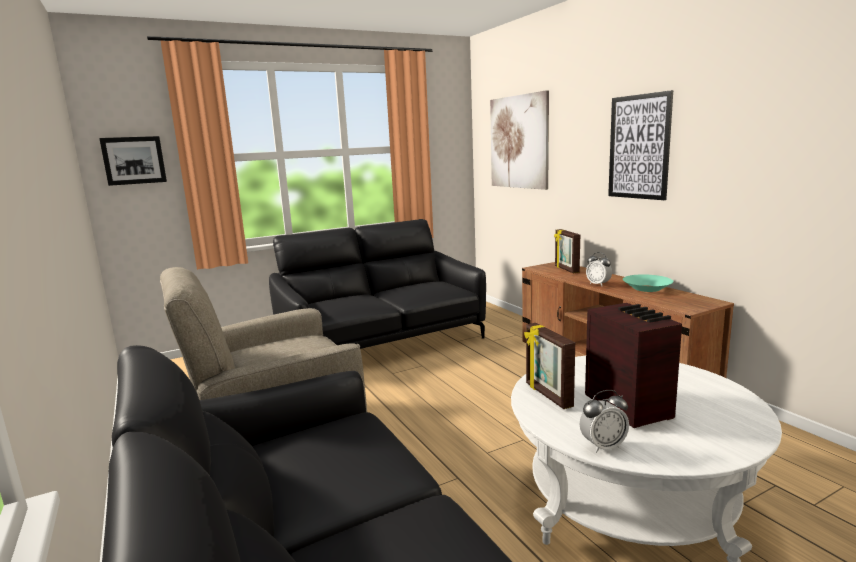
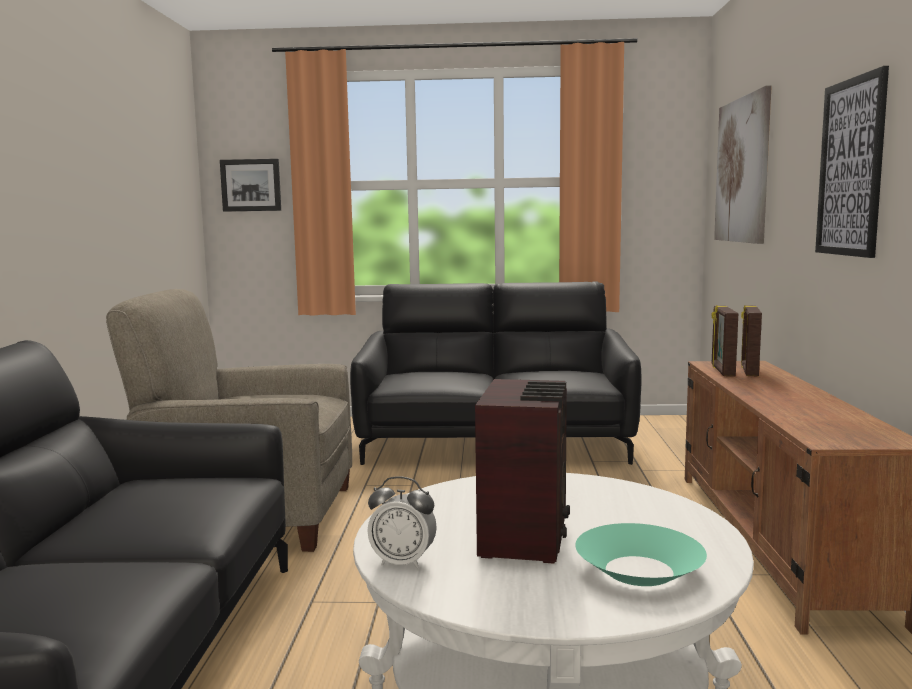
camera: 30 degrees right, 5 degrees down
(547, 395) = (451, 501): picture frame -> picture frame (722, 371)
(598, 284) = (754, 393): alarm clock -> none
(646, 288) = (823, 408): turquoise bowl -> turquoise bowl (639, 570)

